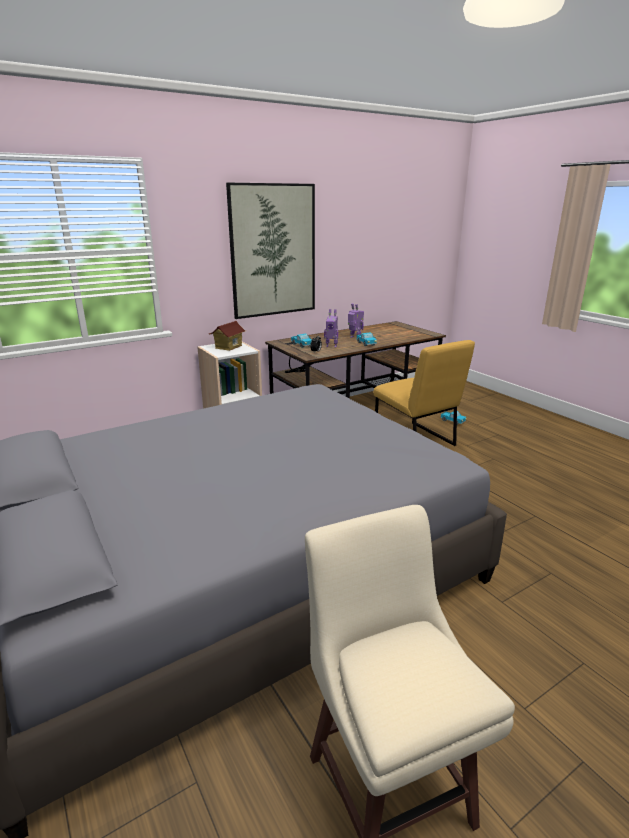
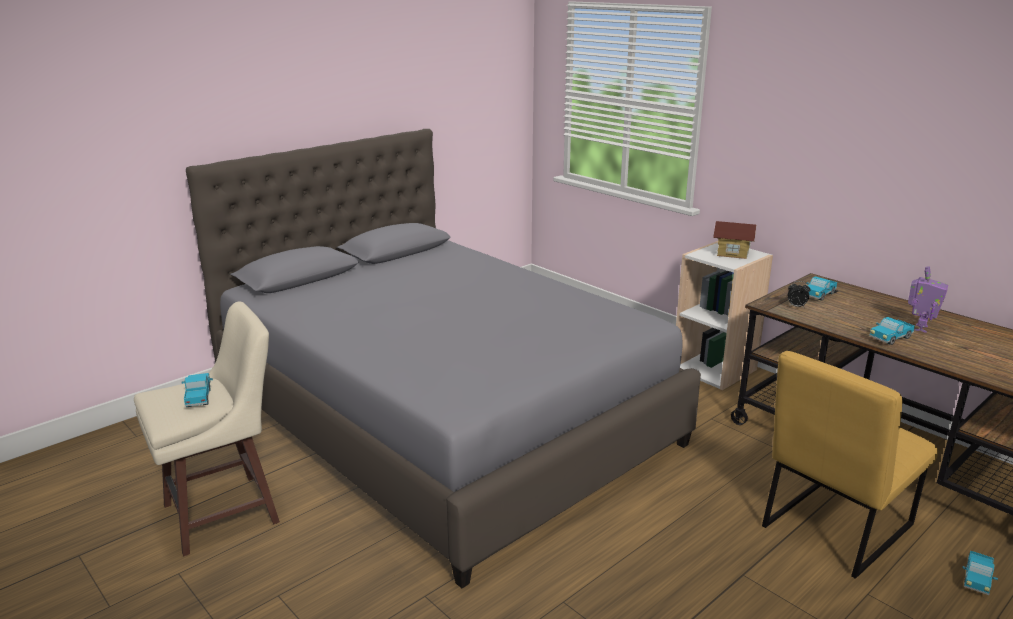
camera: 80 degrees right, 0 degrees up
(273, 251) = (857, 146): picture -> none
(331, 346) = (842, 314): toy robot -> none
(408, 656) = (198, 397): none -> toy truck

